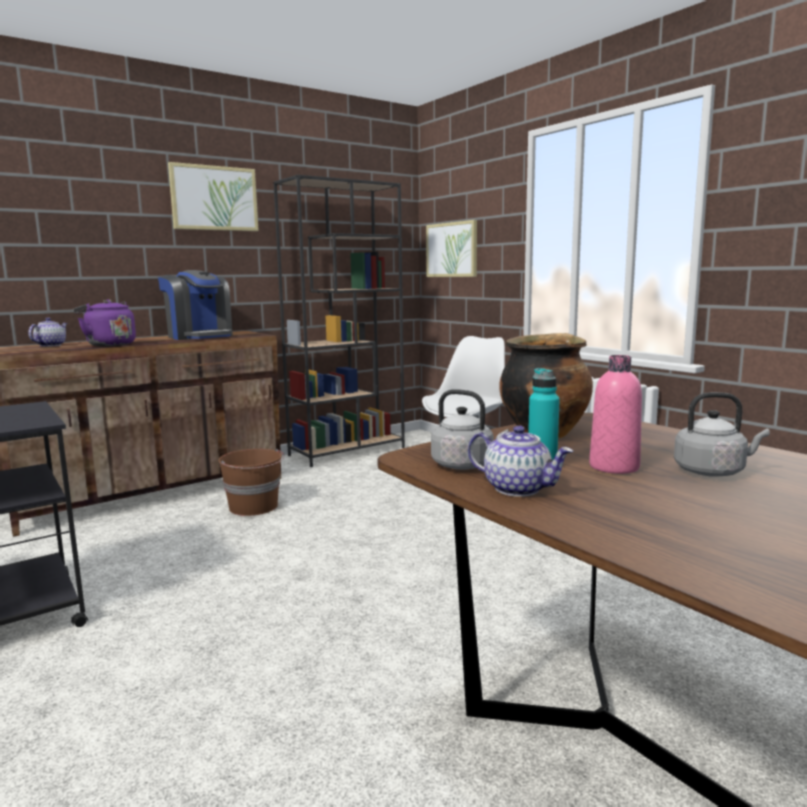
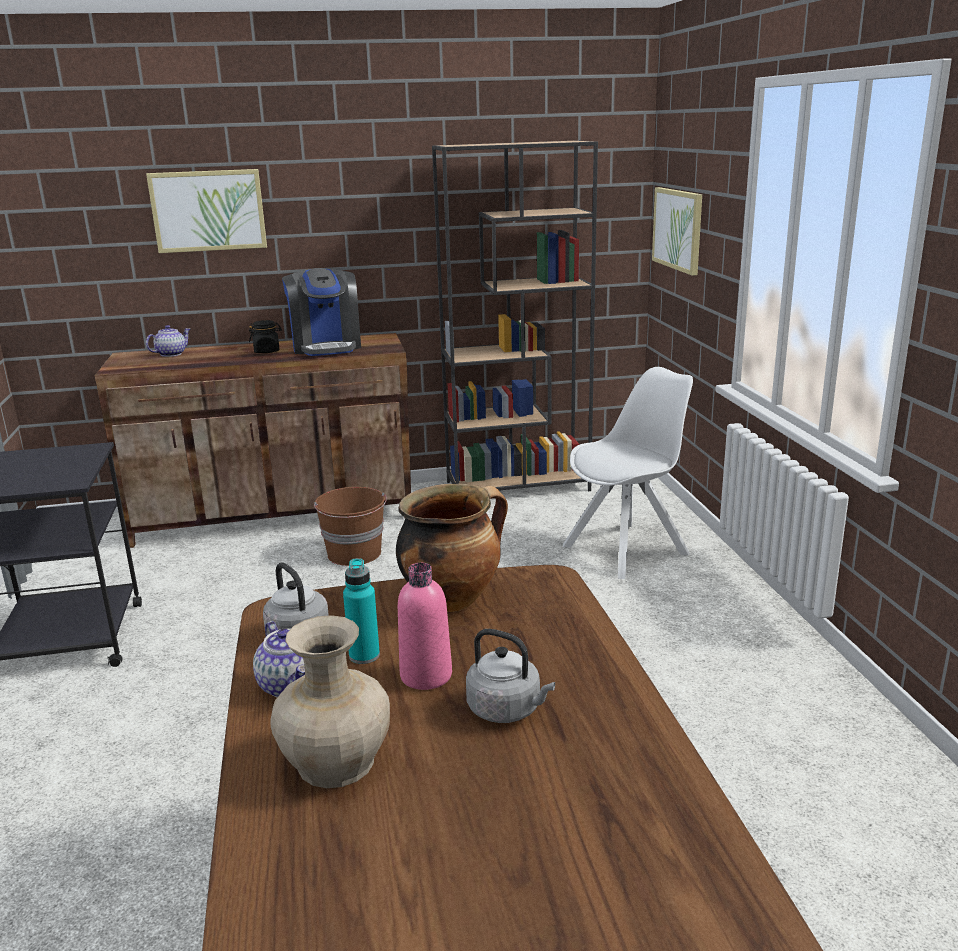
camera: 25 degrees right, 10 degrees up
(109, 344) = (220, 359): purple kettle -> none
(148, 340) = (267, 351): none -> black jar
(214, 198) = (357, 173): picture -> picture (208, 211)
(656, 518) = (336, 763): none -> beige vase

